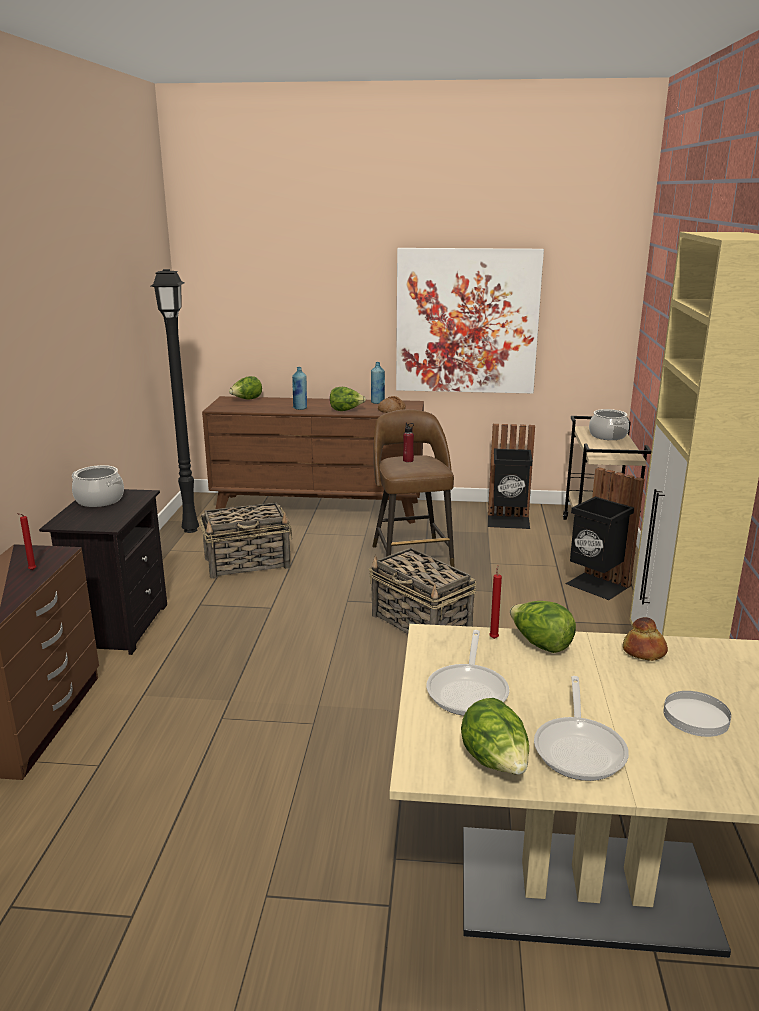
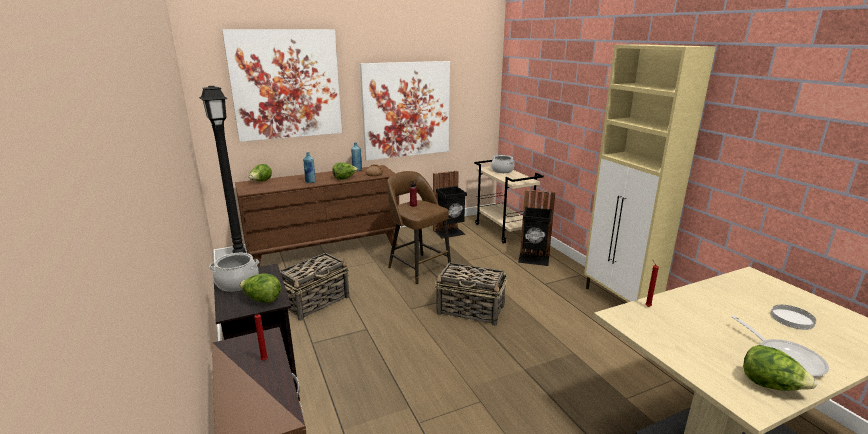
camera: 30 degrees left, 0 degrees up
(293, 273) = (286, 85): none -> picture
(469, 690) = (688, 344): frying pan -> none
(540, 644) = (672, 302): lettuce -> lettuce (262, 300)
(643, 652) = (717, 290): bread -> none

